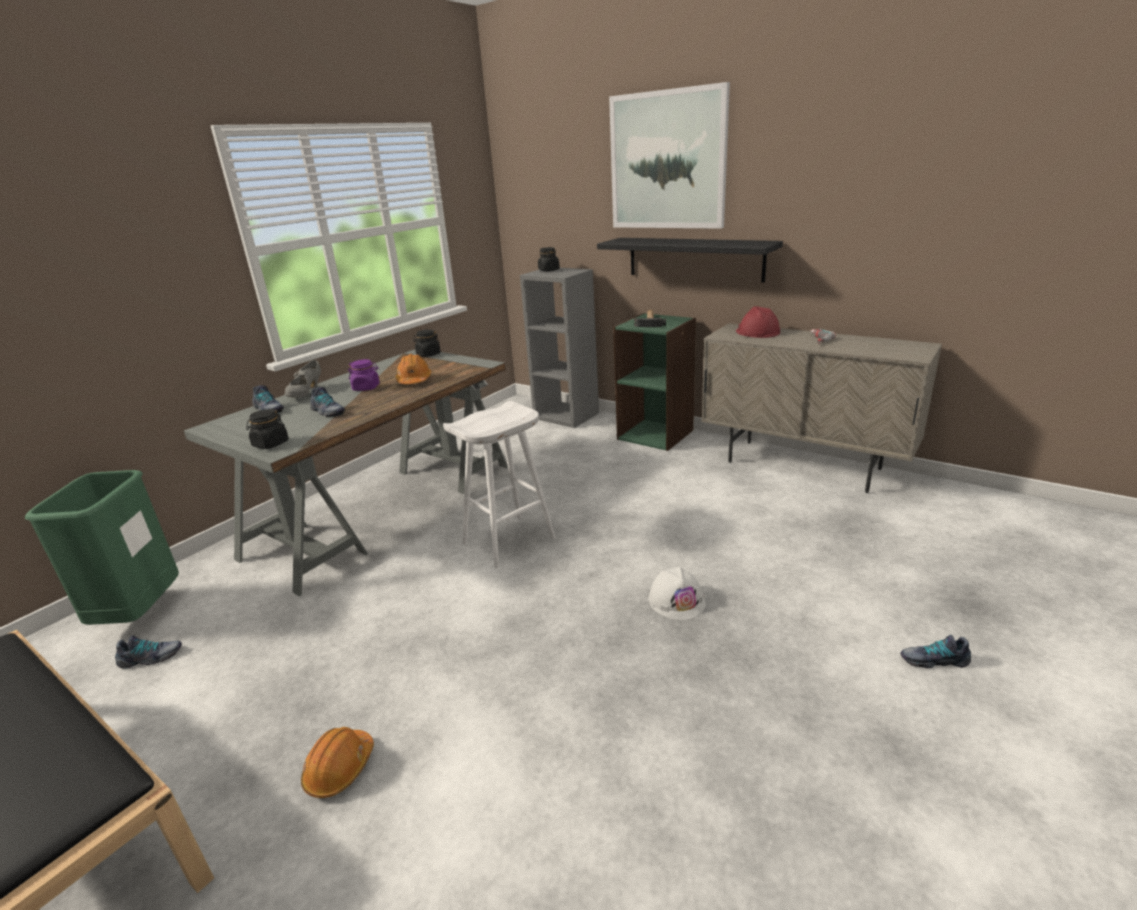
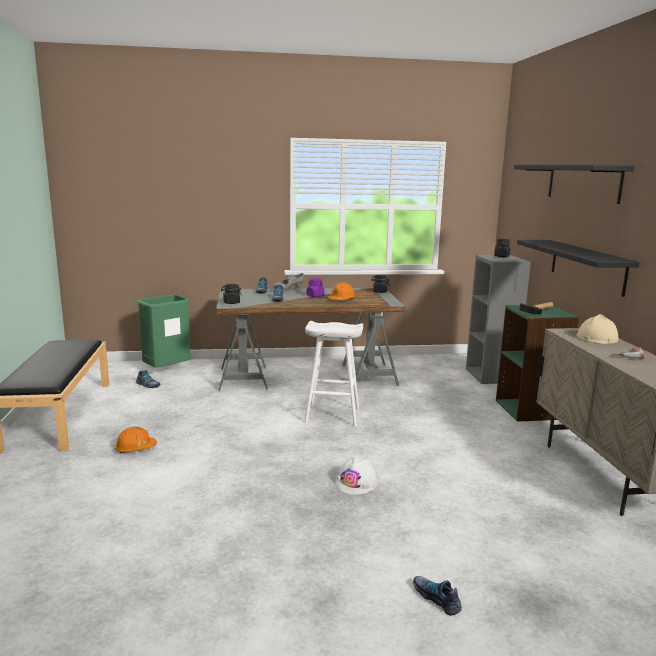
camera: 45 degrees right, 10 degrees down
(667, 161) = (583, 182): picture -> black shelf
(757, 332) = (597, 337): red hard hat -> beige hard hat

